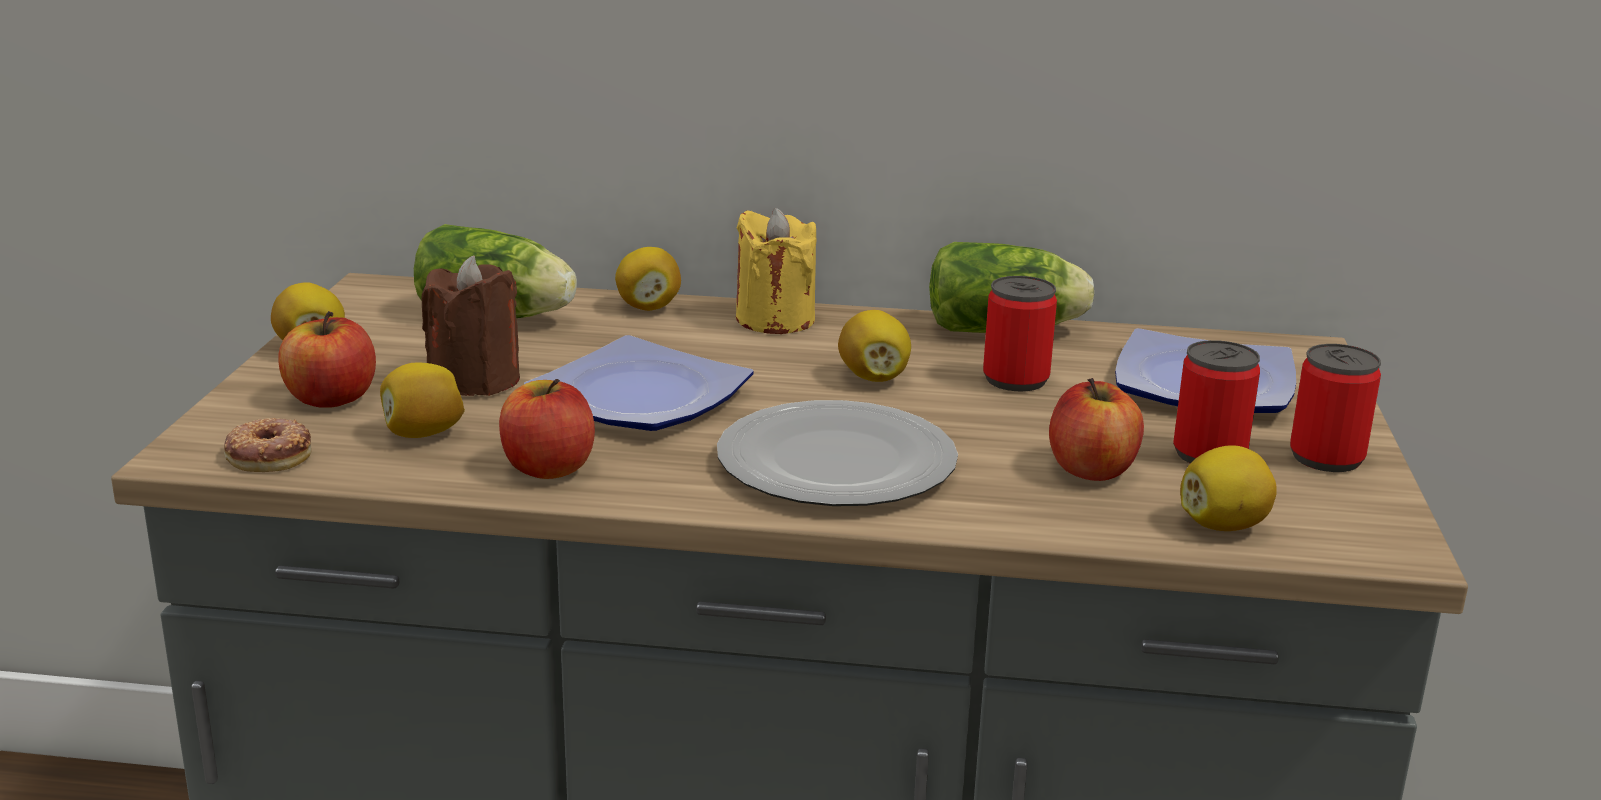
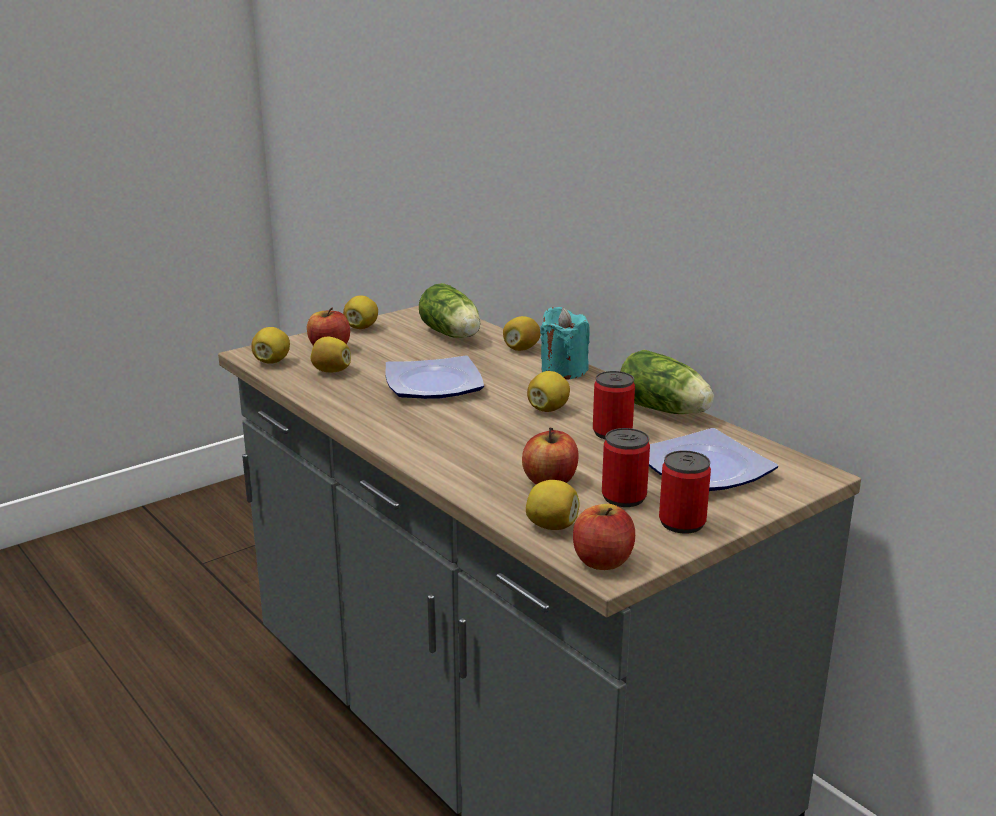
camera: 45 degrees right, 0 degrees up
(270, 454) = (272, 361): donut -> lemon
(475, 380) = (390, 357): brown candle -> none
(548, 468) = (344, 398): apple -> apple (602, 561)
(775, 320) = (563, 371): yellow candle -> turquoise candle
(837, 465) = (448, 437): plate -> none

